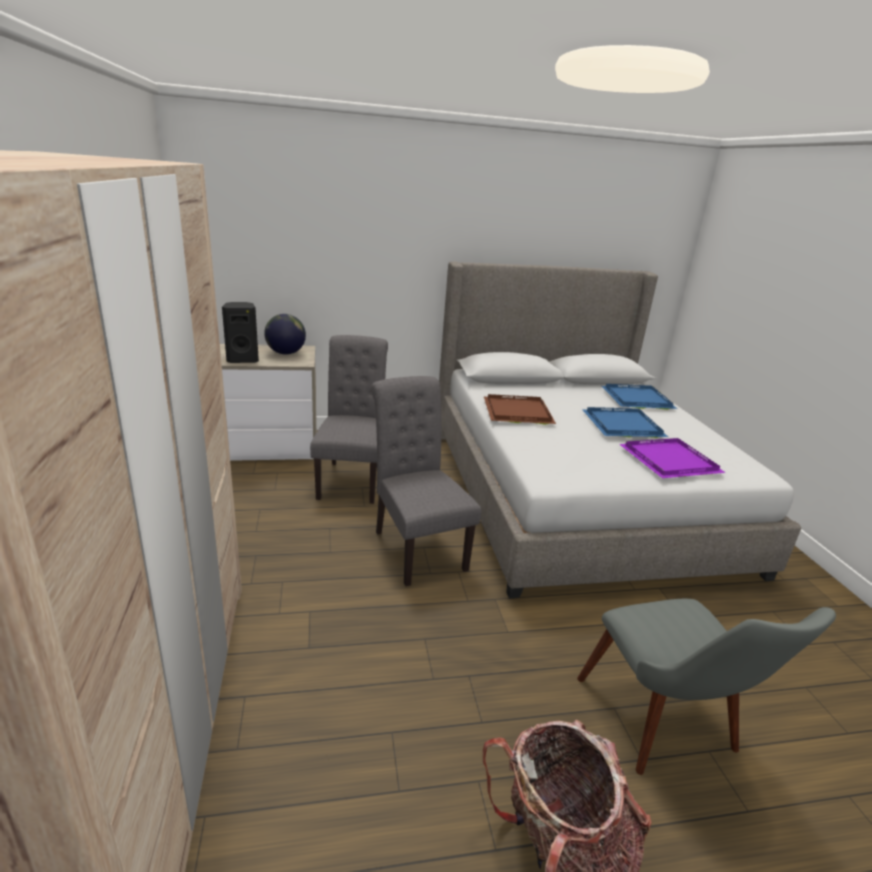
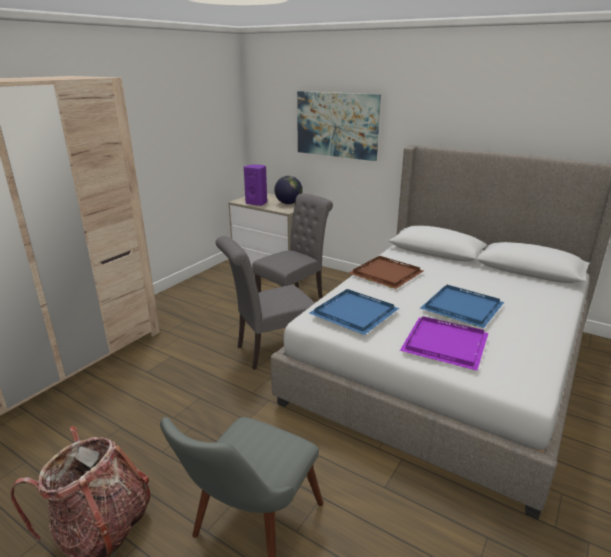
camera: 45 degrees right, 0 degrees up
(243, 360) = (257, 203): black speaker -> purple speaker
(342, 239) = (337, 125): none -> picture
(416, 546) = (271, 350): grey chair -> grey chair turned 135 degrees counterclockwise
(635, 399) = (532, 294): blue tray -> blue tray (353, 312)

